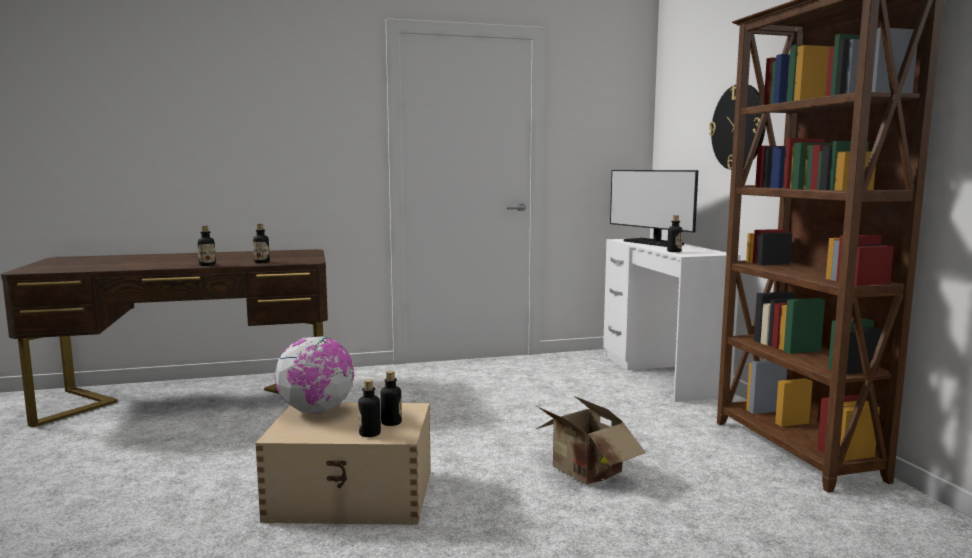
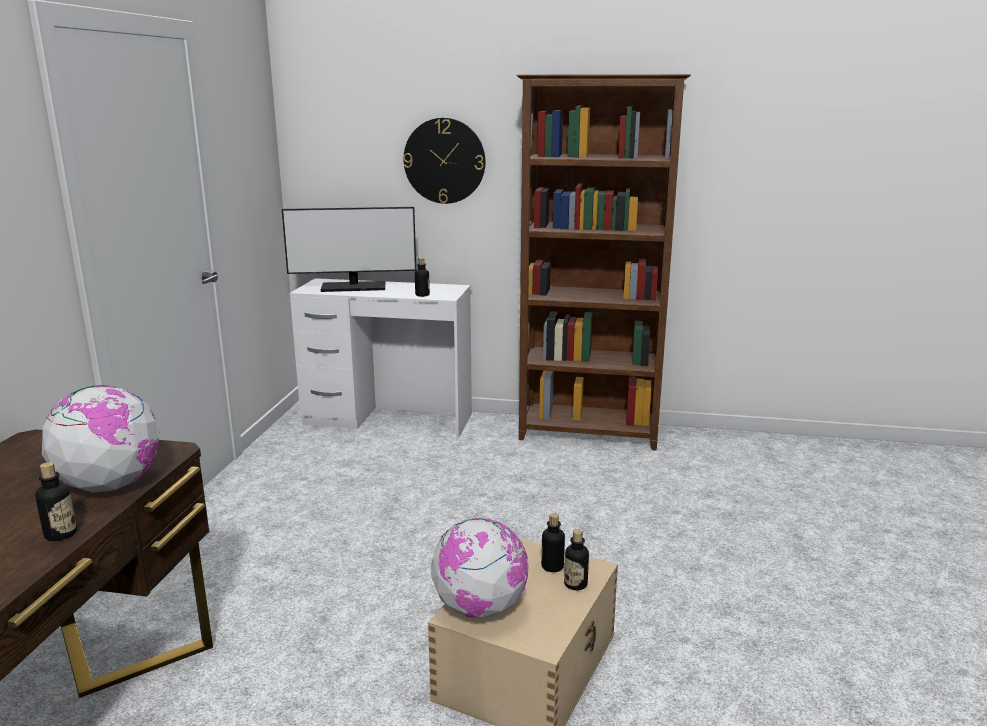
camera: 65 degrees left, 10 degrees up
(262, 262) = (110, 485): bottle -> globe
(584, 473) = (568, 525): cardboard box -> none

